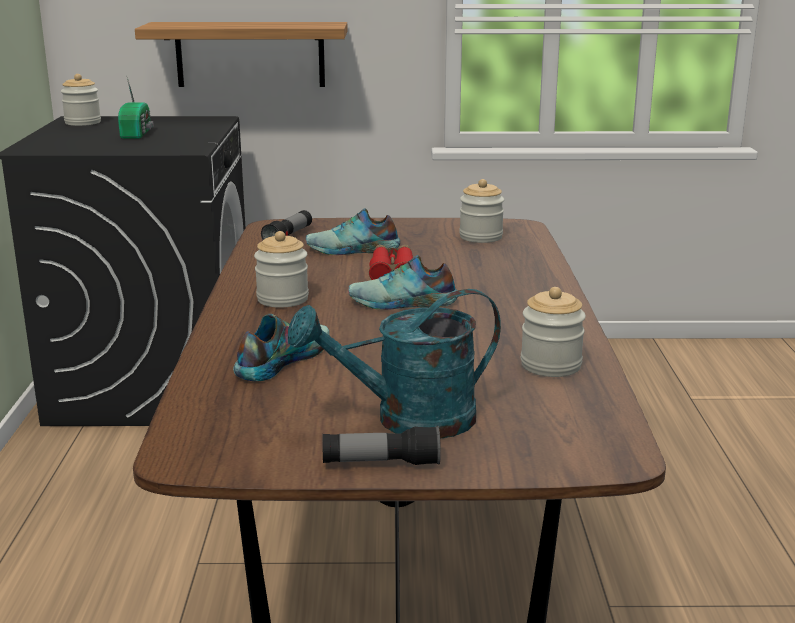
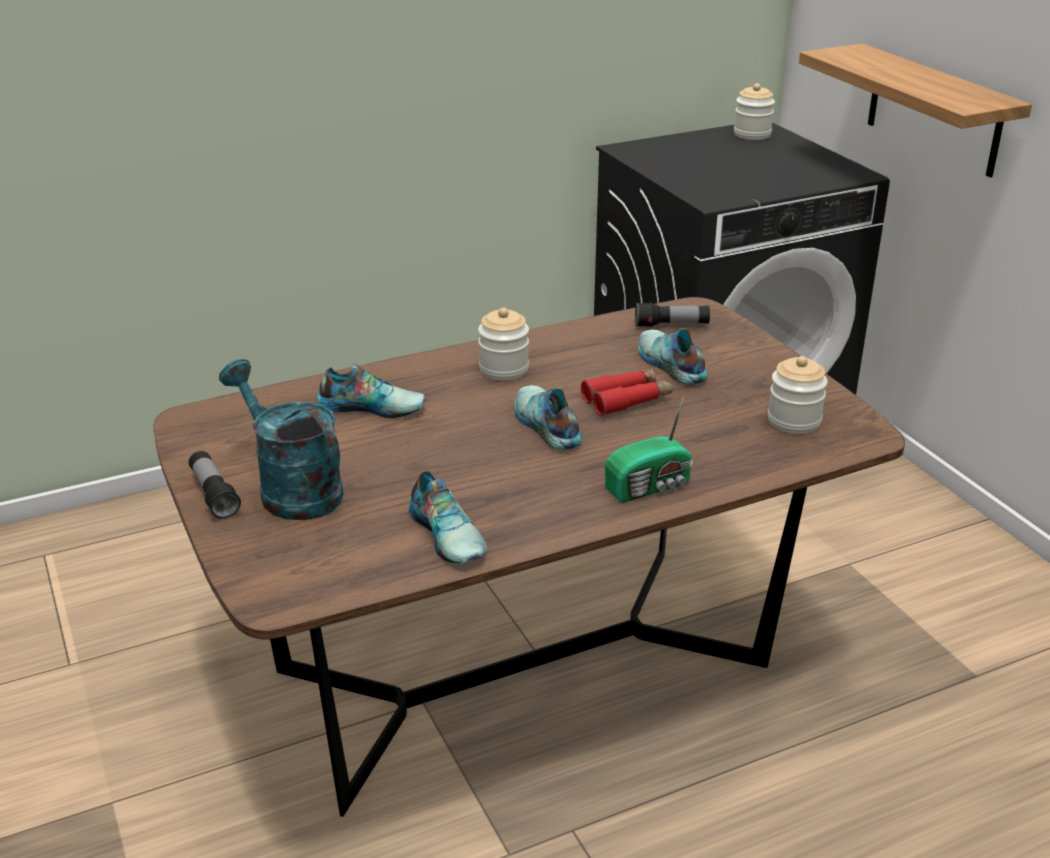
camera: 65 degrees right, 10 degrees up
(137, 133) = (743, 164): radio -> radio (650, 486)
(550, 365) = (449, 534): jar -> shoe

